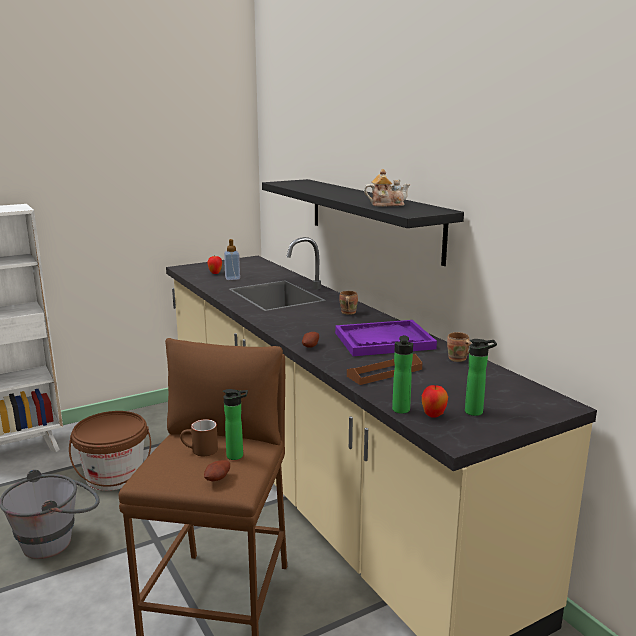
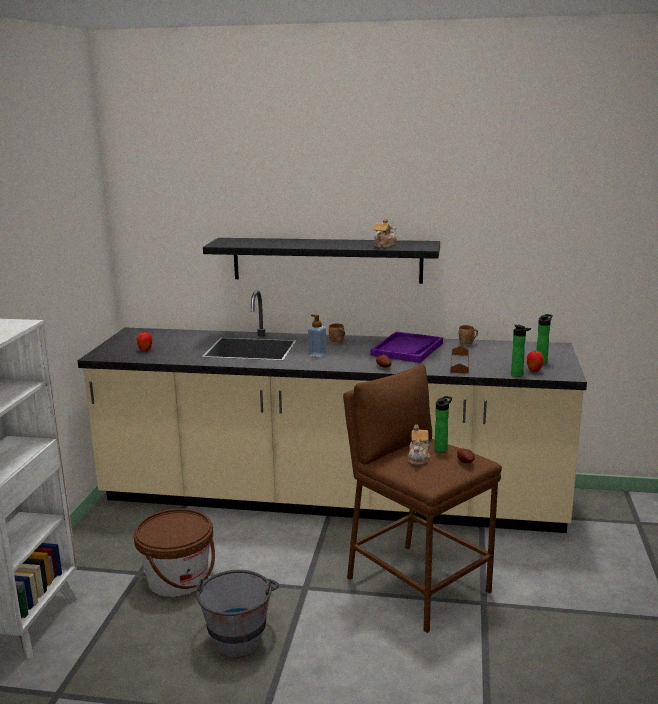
camera: 50 degrees left, 0 degrees up
(200, 451) = (419, 458): brown mug -> teapot
(232, 278) = (175, 349): soap dispenser -> soap dispenser (317, 355)

